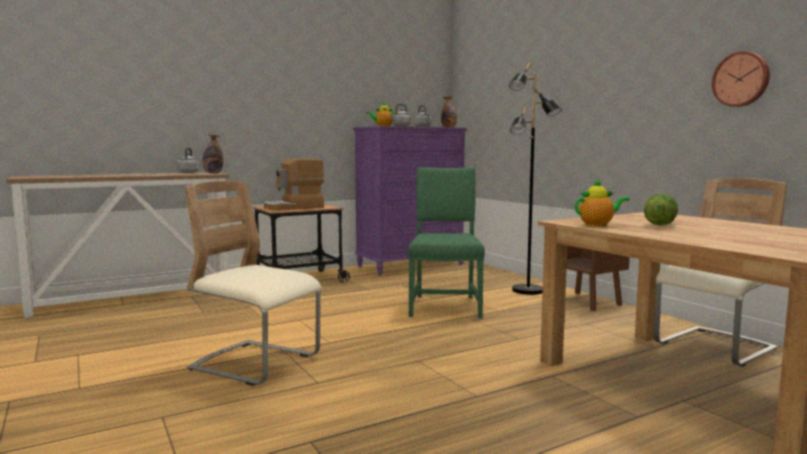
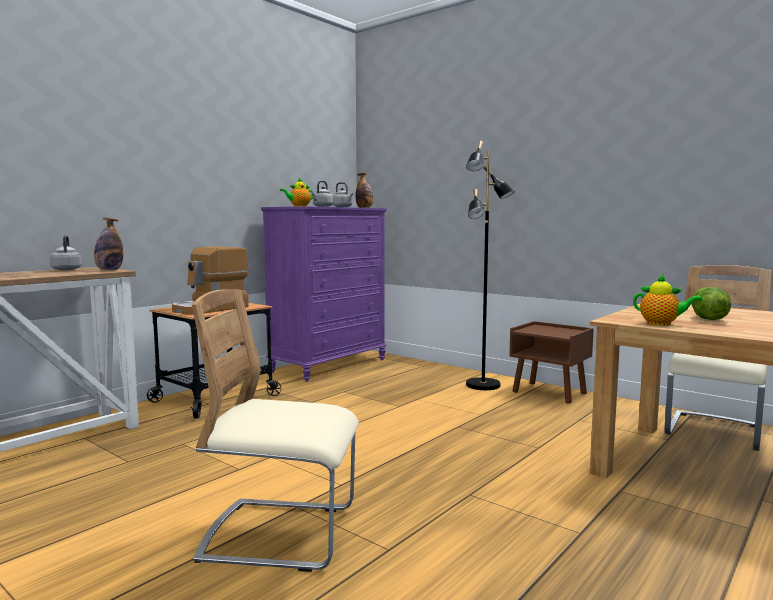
camera: 20 degrees left, 0 degrees up
(445, 305) = (420, 414): green chair -> none
(598, 225) = (662, 324): teapot -> teapot turned 60 degrees clockwise
(741, 79) = (714, 169): wall clock -> none

